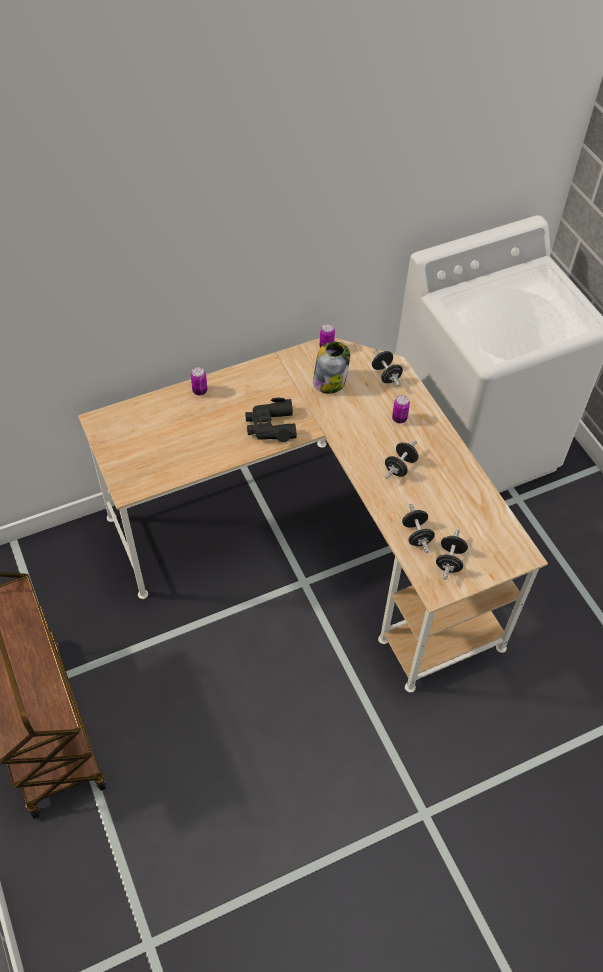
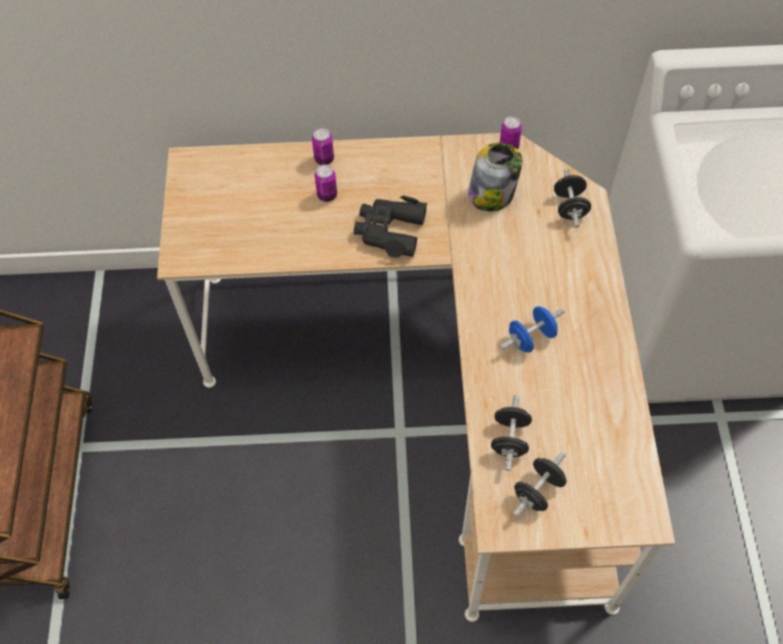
camera: 25 degrees right, 5 degrees up
(399, 418) = (560, 271): can -> can (327, 195)
(400, 467) = (531, 338): black dumbbell -> blue dumbbell

